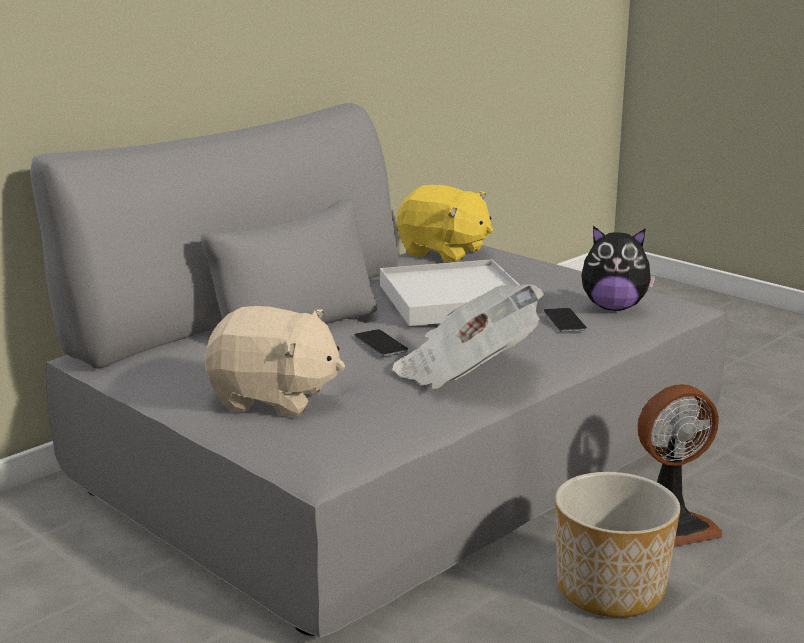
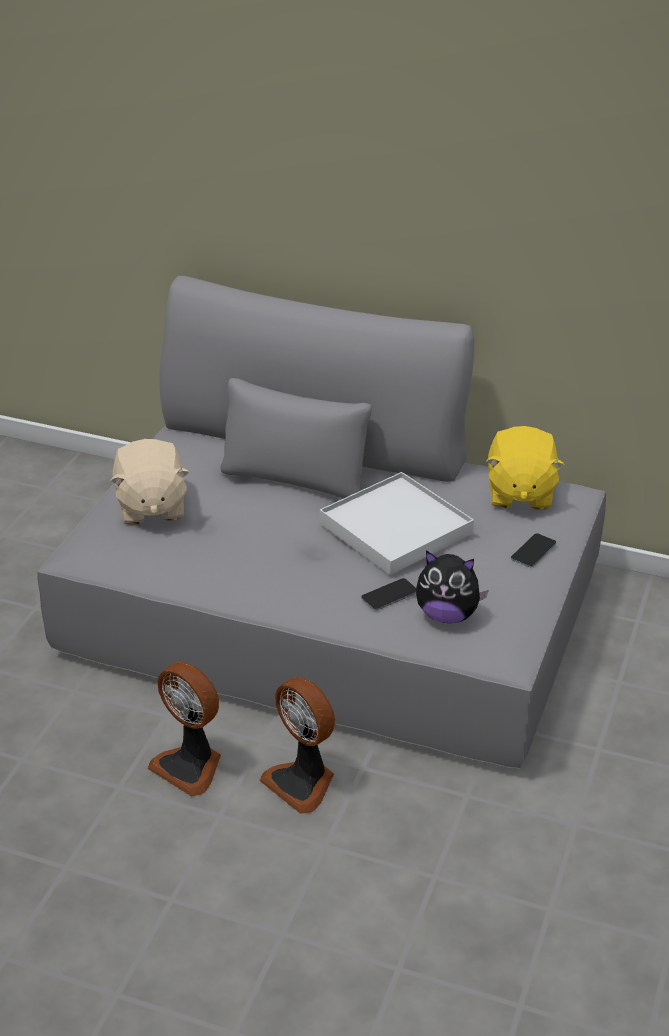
camera: 65 degrees right, 15 degrees up
(380, 344) = (273, 520): phone -> phone (533, 551)
(466, 371) = (246, 571): newspaper -> none
(610, 589) = (190, 766): planter -> fan
(613, 307) = (447, 615): plush toy -> plush toy turned 60 degrees counterclockwise

